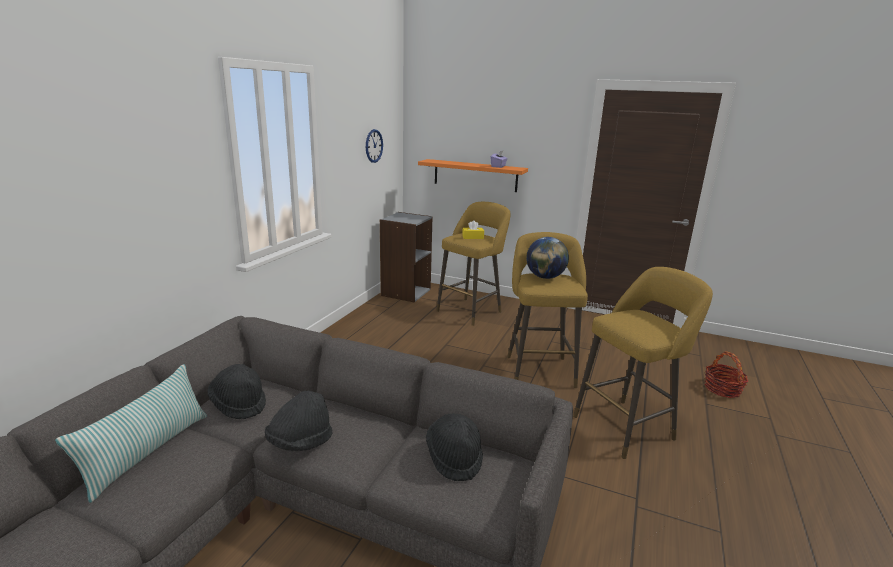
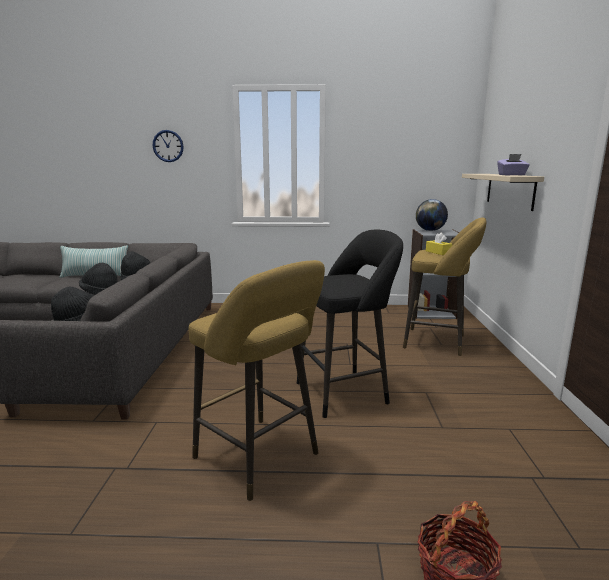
camera: 70 degrees right, 5 degrees down
(374, 146) = (415, 156): wall clock -> wall clock (168, 146)
(475, 175) = (509, 190): orange shelf -> beige shelf
(539, 369) = (346, 392): yellow stool -> black stool
(545, 277) = (348, 277): globe -> globe (430, 230)

